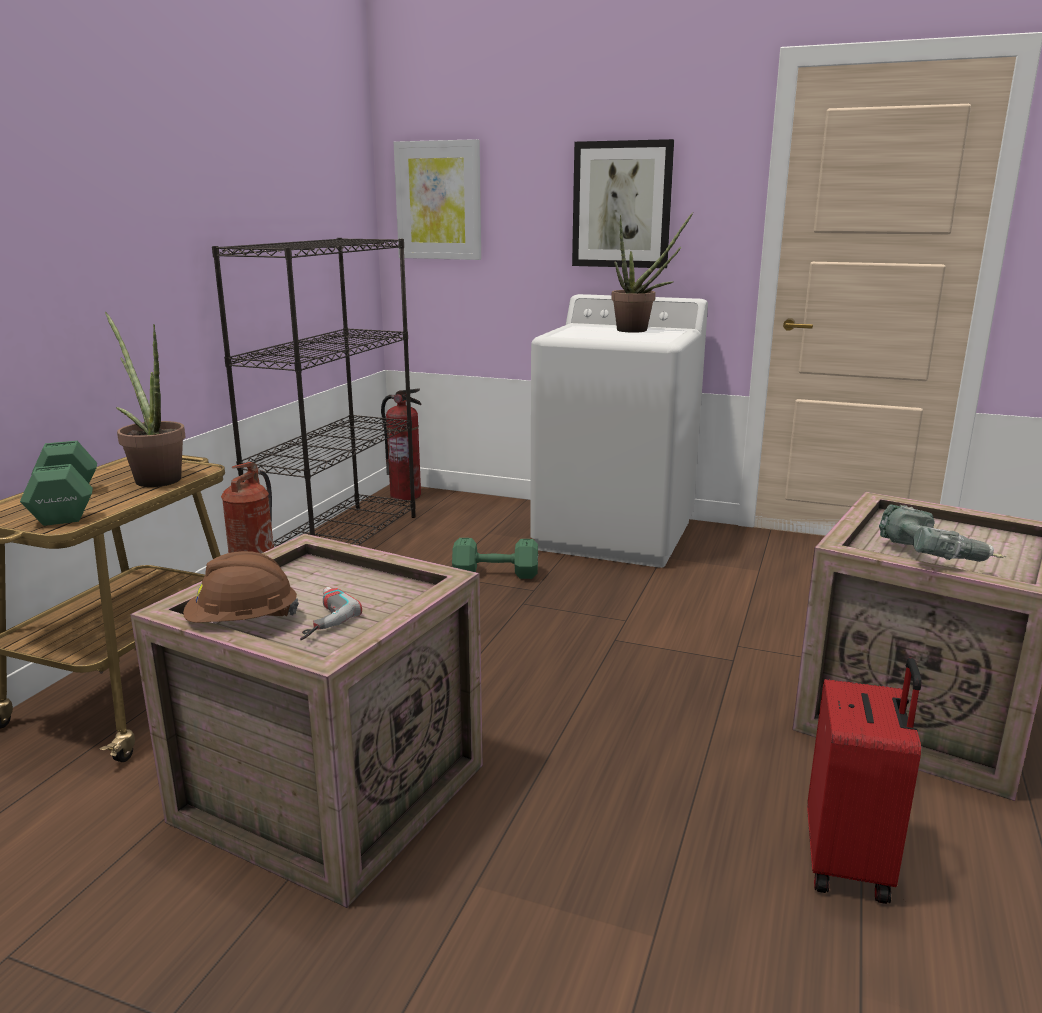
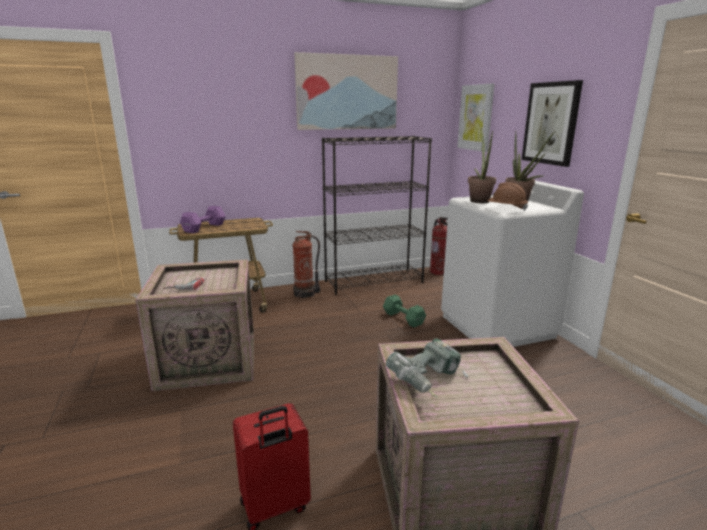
camera: 50 degrees right, 0 degrees up
(64, 506) = (203, 228): green dumbbell -> purple dumbbell
(154, 478) = (242, 226): potted plant -> potted plant (479, 200)
(234, 144) = (347, 92): none -> picture
(242, 623) = (172, 279): brown hard hat -> brown hard hat (506, 209)

